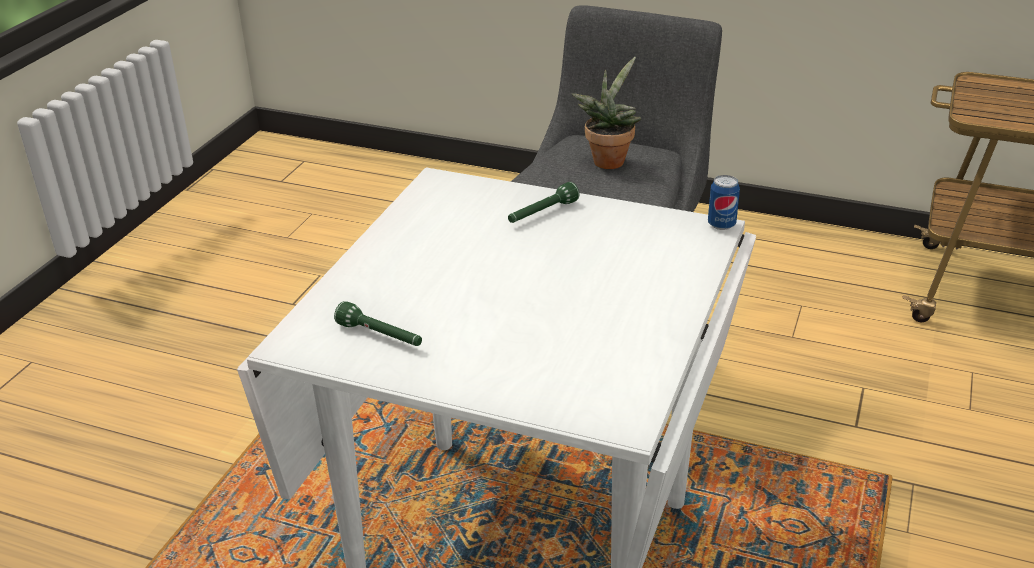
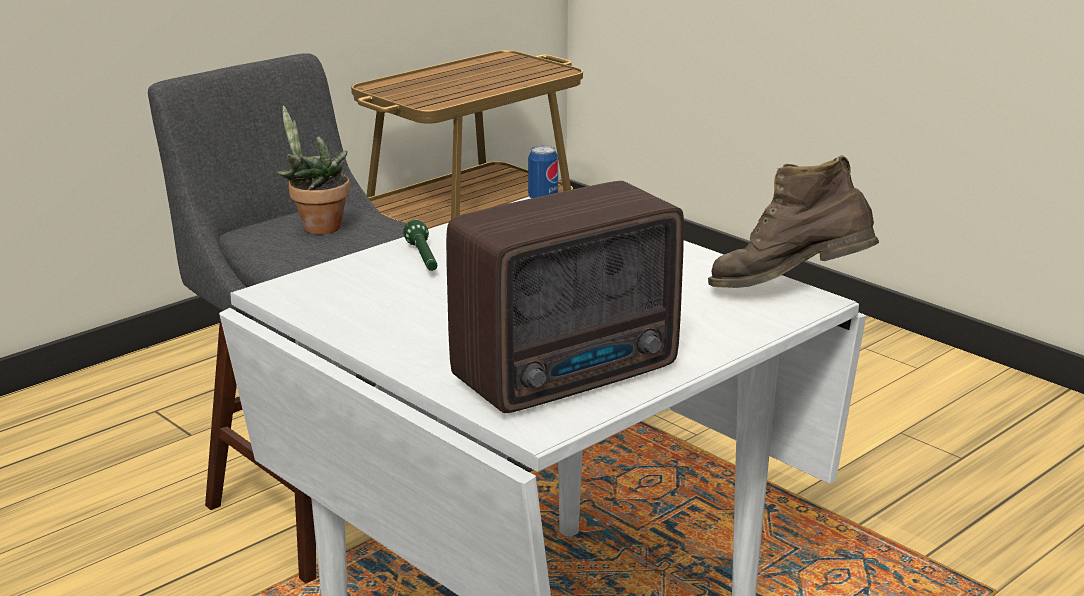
camera: 65 degrees left, 10 degrees down
(380, 336) = (572, 376): green flashlight -> radio
(637, 404) = (789, 291): none -> brown boot

